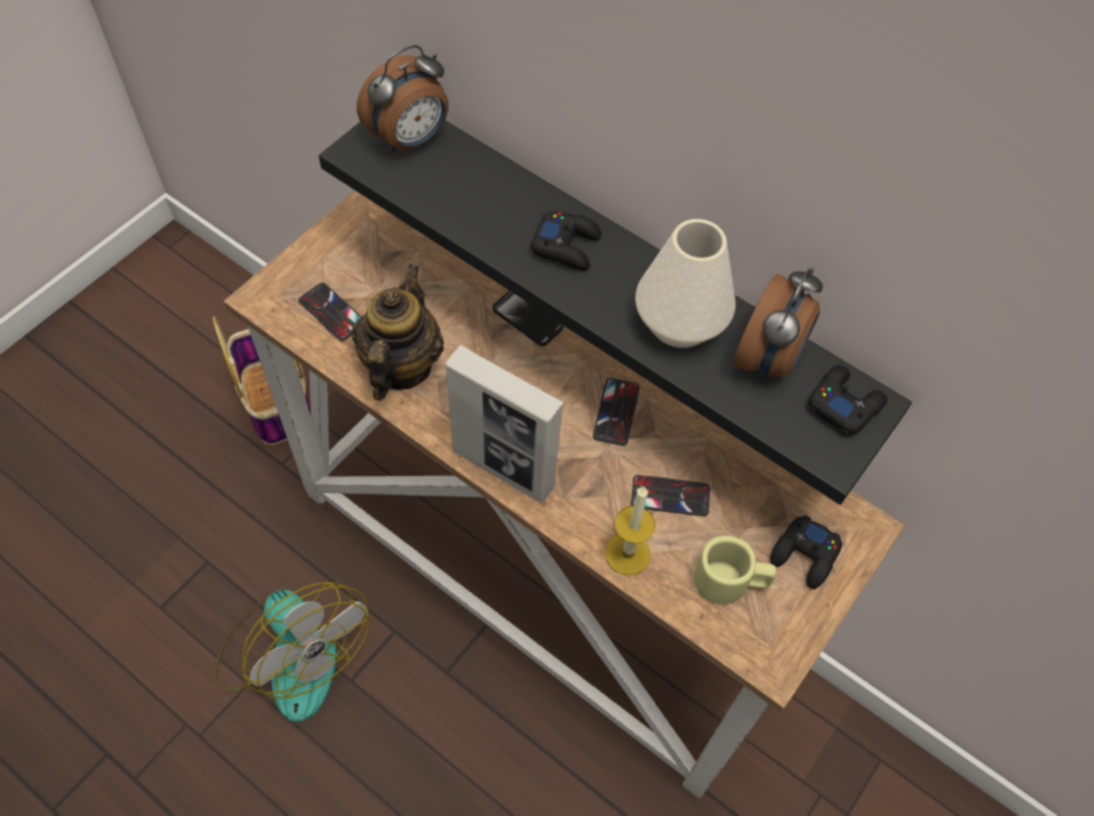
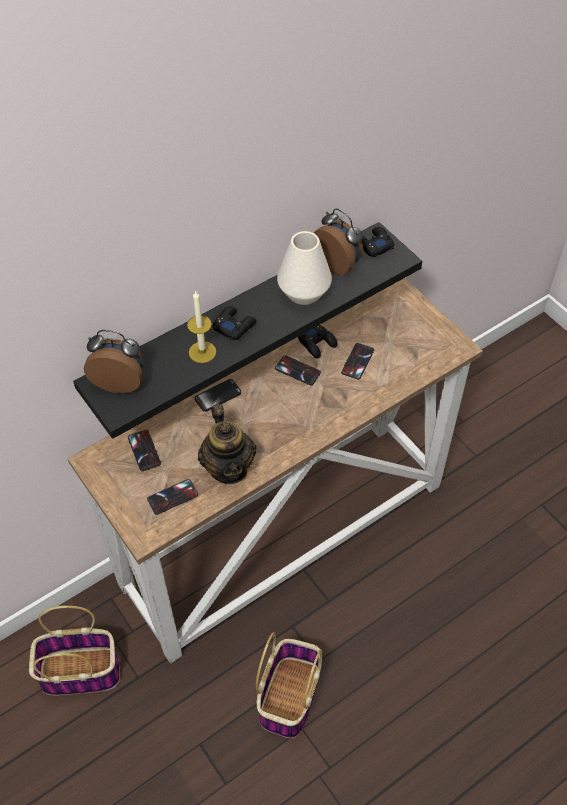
camera: 70 degrees left, 5 degrees down
(292, 655) = (289, 695): fan -> basket
(400, 366) = (229, 468): teapot -> teapot turned 135 degrees counterclockwise
(402, 258) = (144, 450): none -> phone
(410, 140) = (120, 381): alarm clock -> alarm clock turned 60 degrees counterclockwise
(504, 469) = (317, 431): picture frame -> none
(627, 554) = (386, 388): candle -> candle (202, 352)
(731, 582) = (413, 350): beige mug -> none
(805, 555) = (407, 317): black game controller -> black game controller (317, 343)

